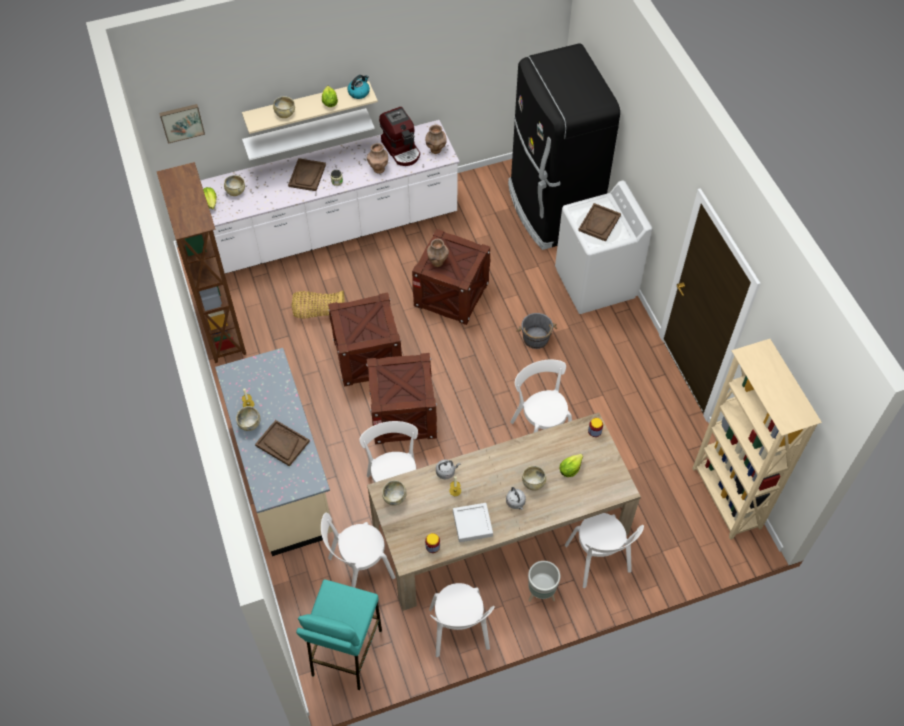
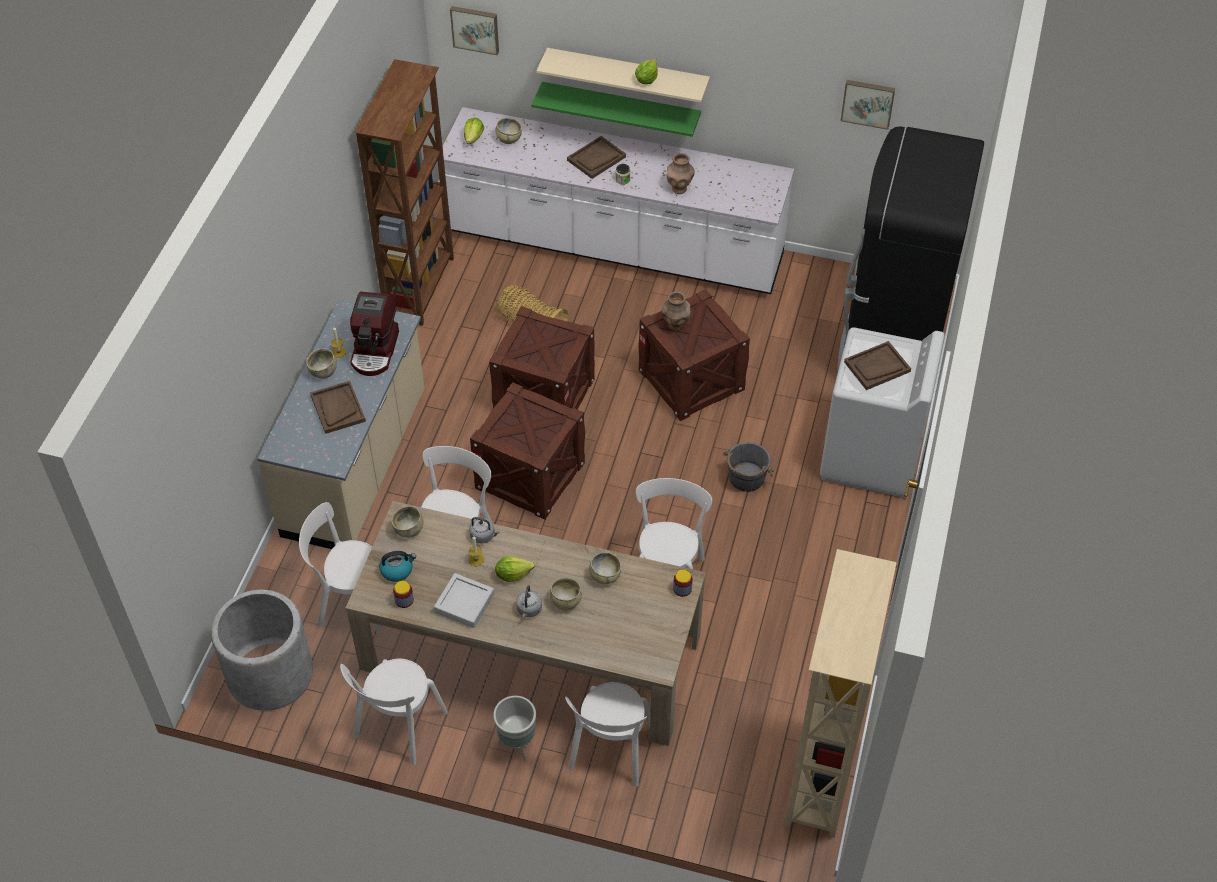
camera: 35 degrees right, 5 degrees down
(285, 113) = (589, 69): beige bowl -> beige bowl (604, 576)
(306, 132) = (620, 108): white shelf -> green shelf
(345, 652) = (270, 674): turquoise stool -> grey planter
(359, 92) = (688, 83): kettle -> kettle (397, 570)
(401, 149) = (723, 180): coffee machine -> coffee machine (375, 350)
(436, 150) = (761, 199): brown vase -> none
(483, 51) = (868, 103): none -> picture
(570, 469) = (618, 611): lettuce -> lettuce (513, 574)

